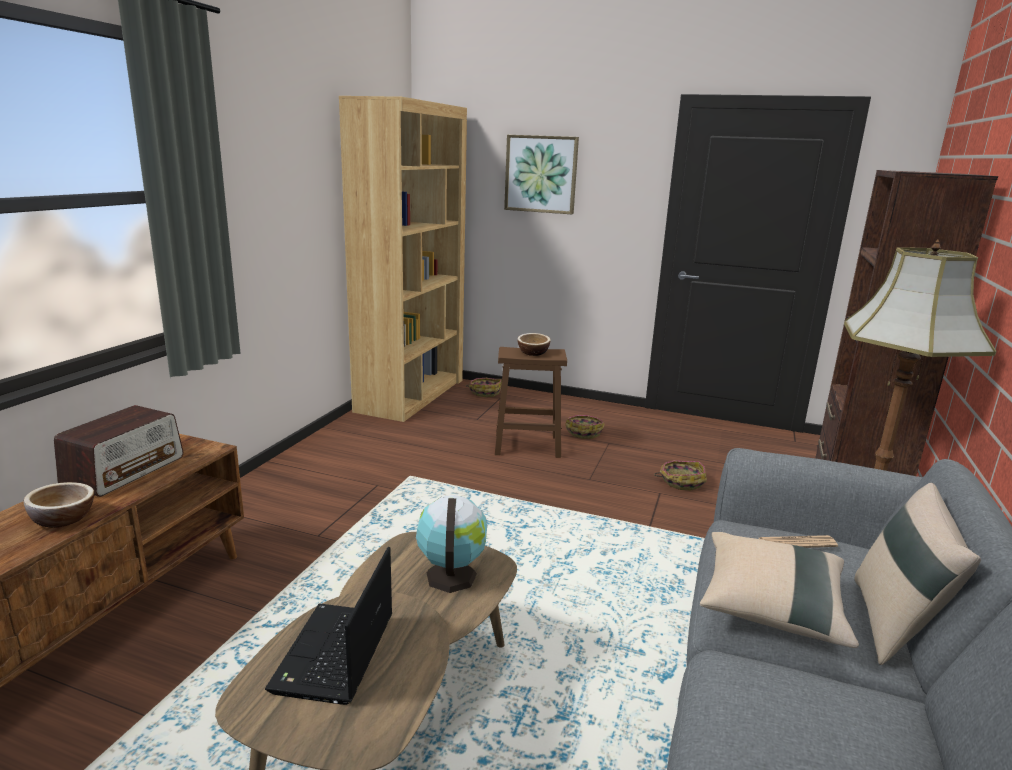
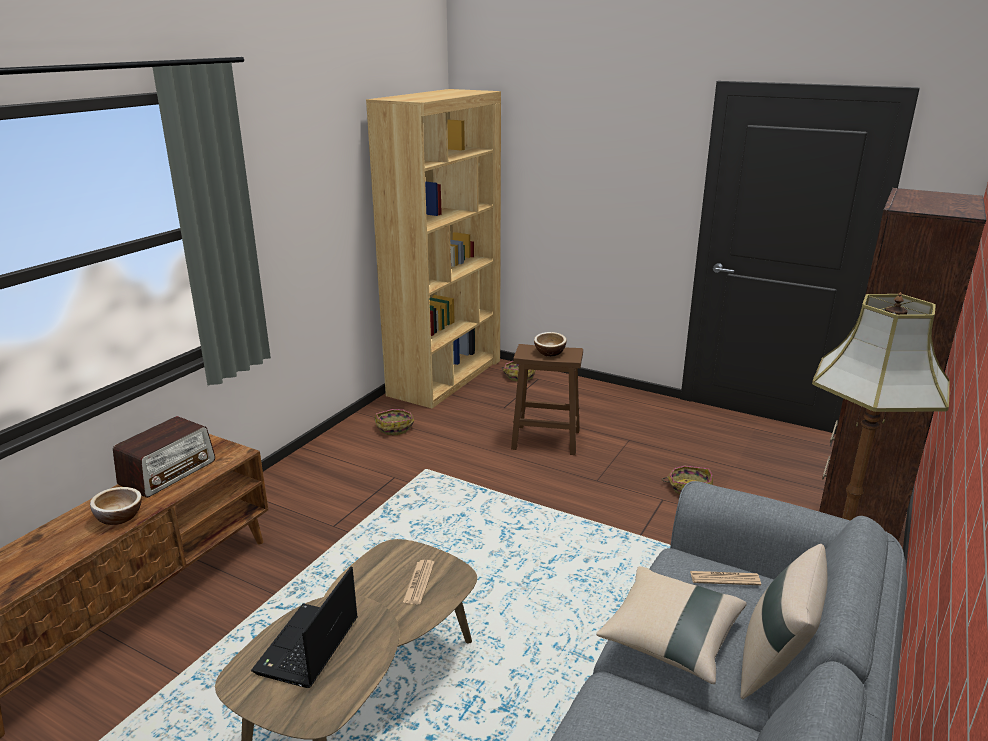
camera: 10 degrees right, 5 degrees up
(451, 574) = (419, 582): globe -> newspaper
(541, 174) = (575, 159): picture -> none
(584, 432) = (607, 426): basket -> basket (395, 427)

